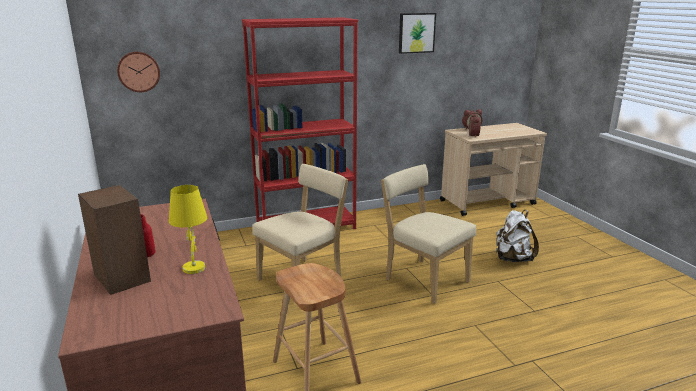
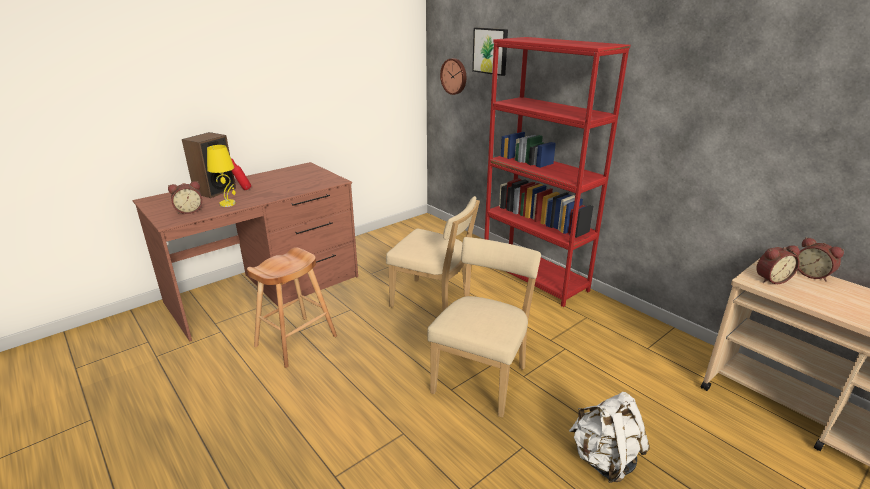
camera: 70 degrees right, 5 degrees up
(189, 295) = (189, 211): none -> alarm clock
(416, 33) = (749, 82): picture -> picture (491, 51)

